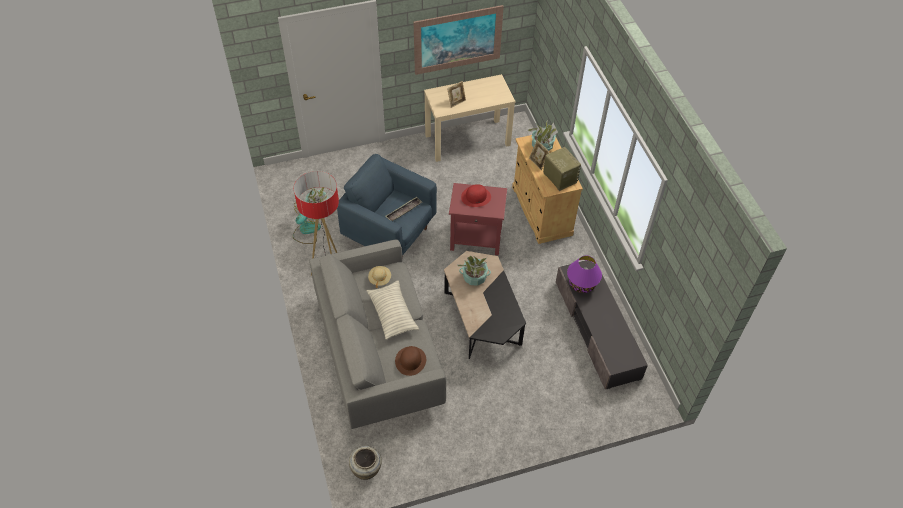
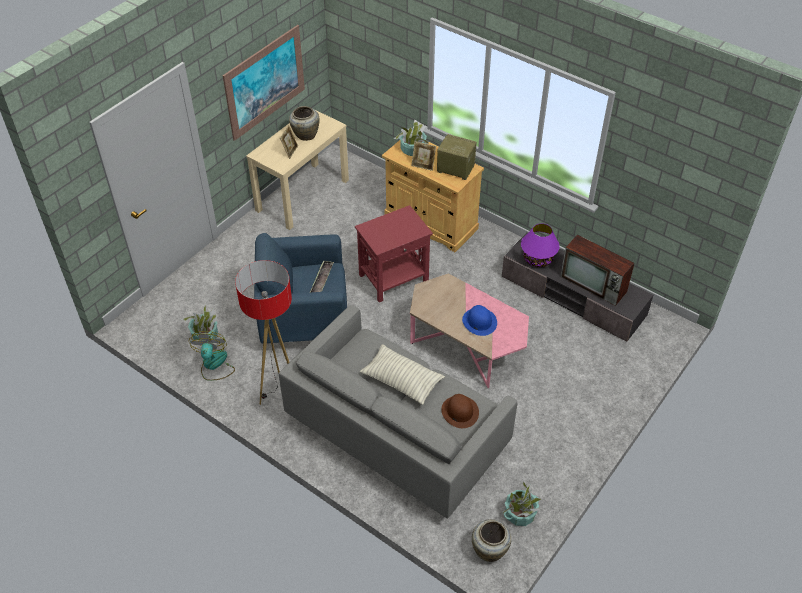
camera: 35 degrees left, 5 degrees down
(379, 279) = (357, 355): beige hat -> none
(474, 277) = (445, 303): potted plant -> potted plant (520, 514)
(476, 197) = (388, 227): red hat -> none
(478, 94) = (305, 135): none -> beige vase
(482, 319) = (466, 346): black coffee table -> pink coffee table
(486, 305) = (479, 321): none -> blue hat
(607, 329) = (594, 284): none -> television

